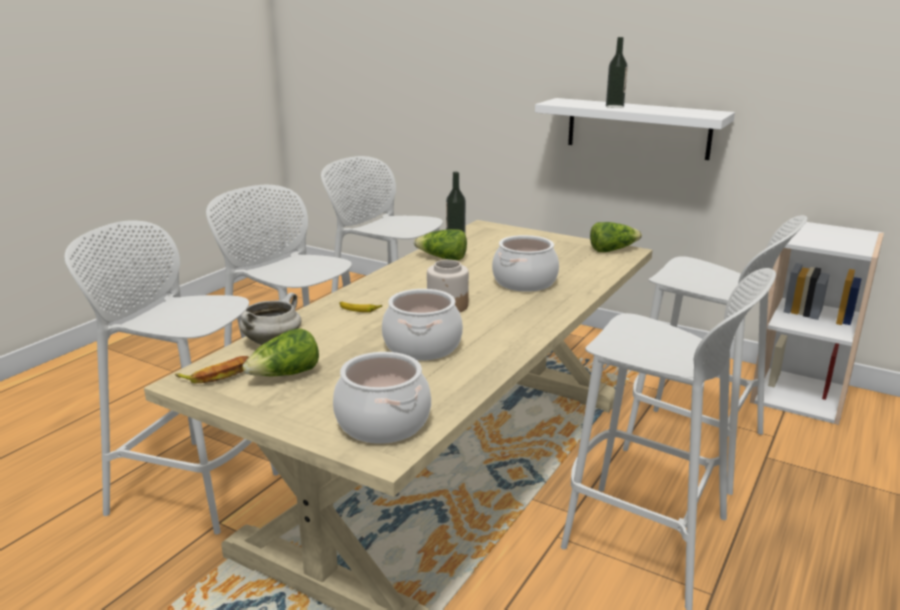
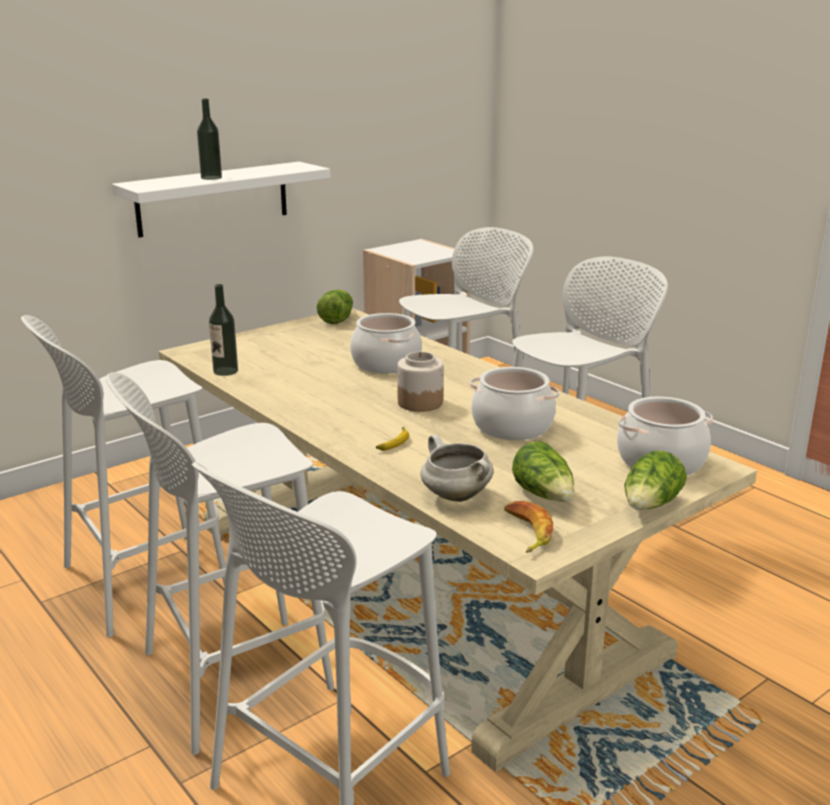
camera: 70 degrees left, 0 degrees up
(443, 258) = (276, 385): lettuce -> lettuce (651, 505)

